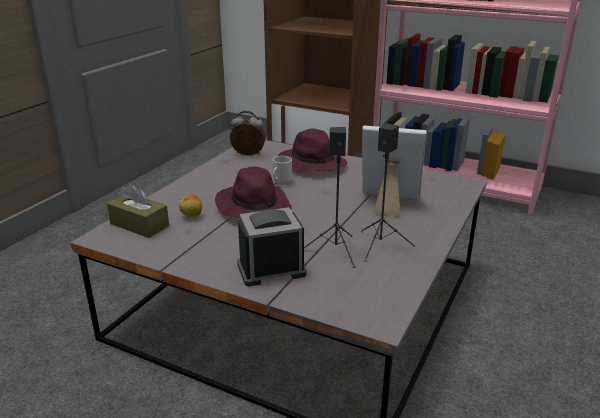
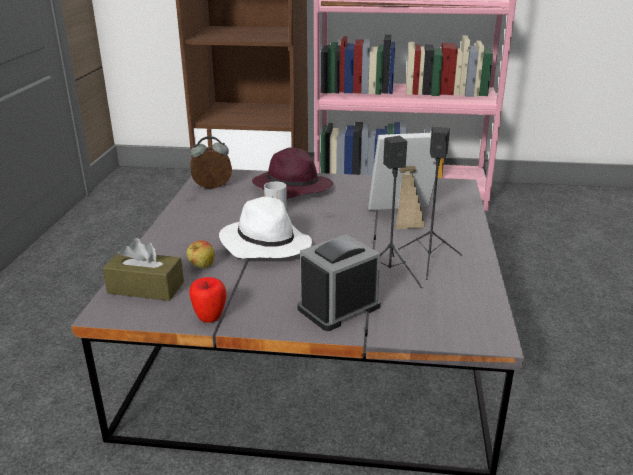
camera: 20 degrees left, 0 degrees up
(167, 257) = (210, 318): none -> apple
(253, 207) = (265, 244): purple hat -> white hat

